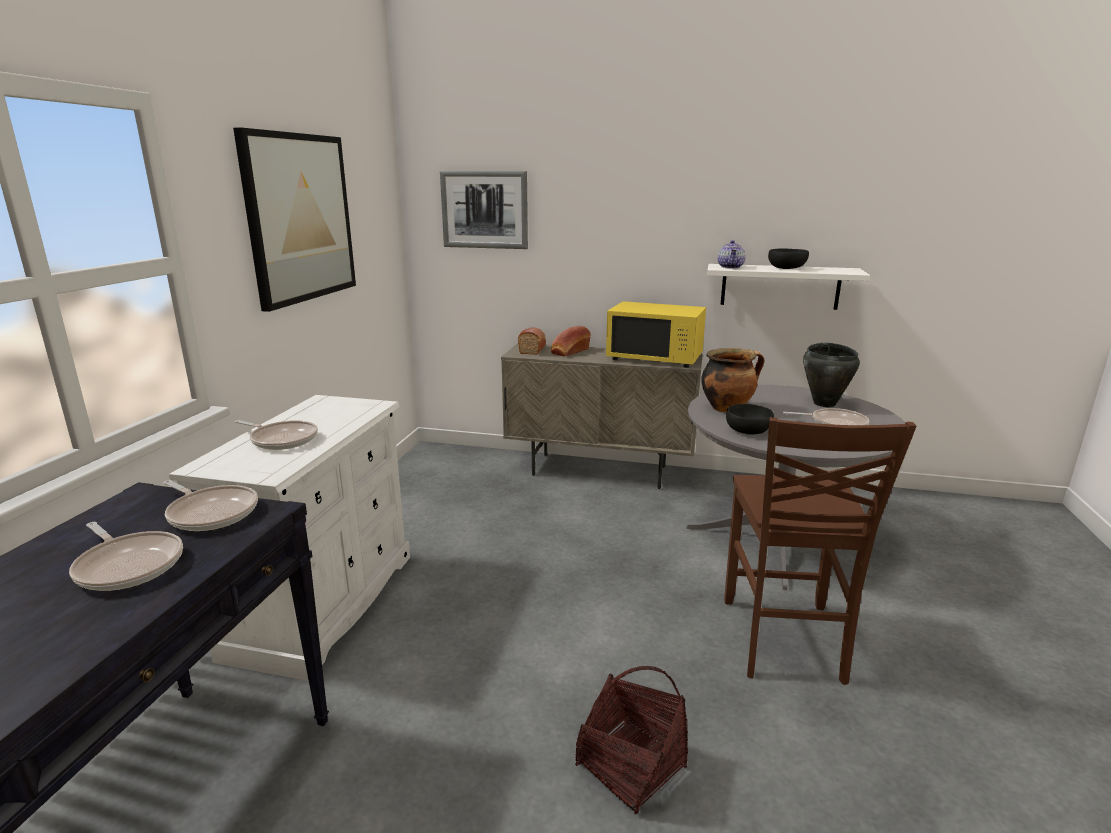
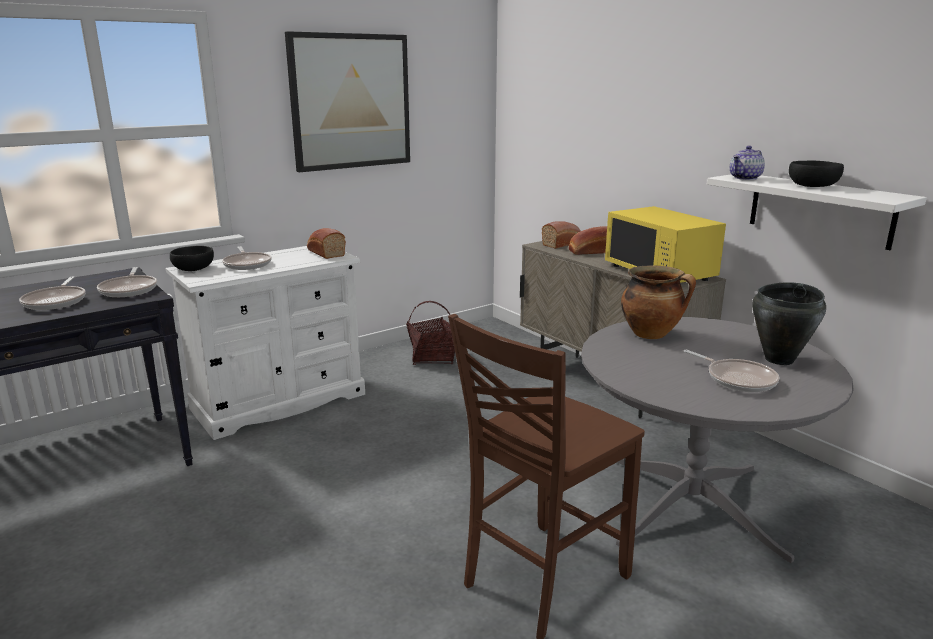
camera: 40 degrees right, 0 degrees up
(346, 405) = (325, 253): none -> bread
(484, 210) = (550, 101): picture -> none
(631, 766) = (294, 584): basket -> basket (433, 358)
(747, 430) = (621, 356): black bowl -> black bowl (194, 268)

